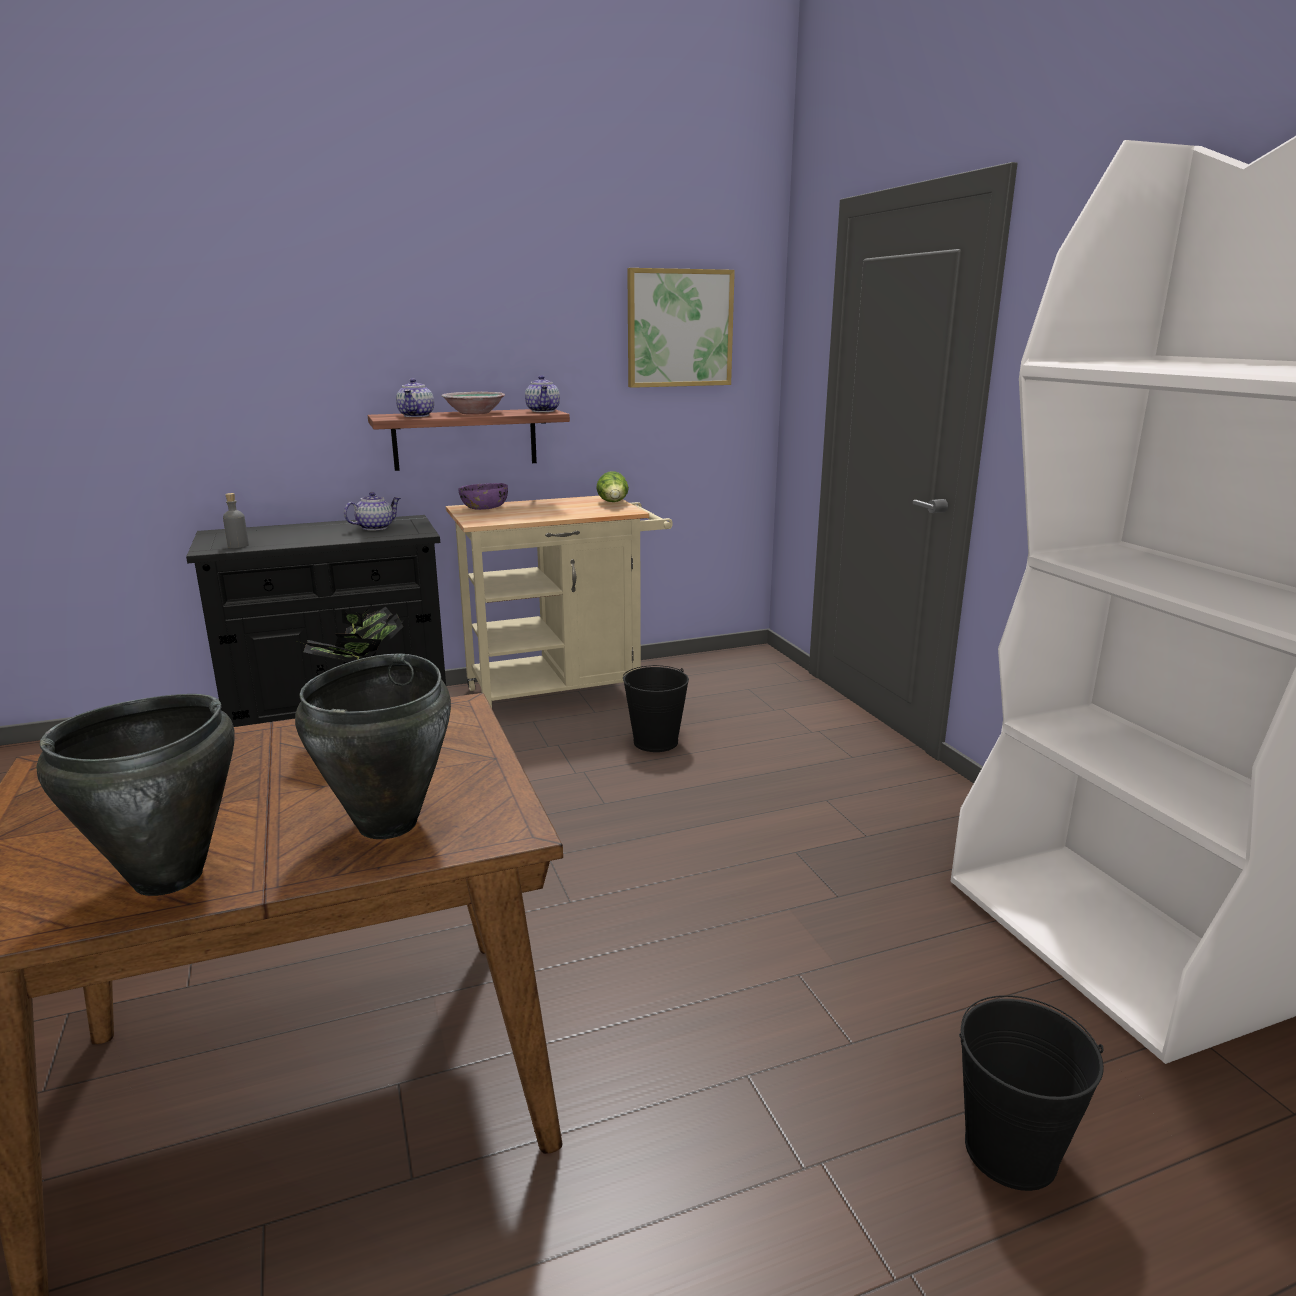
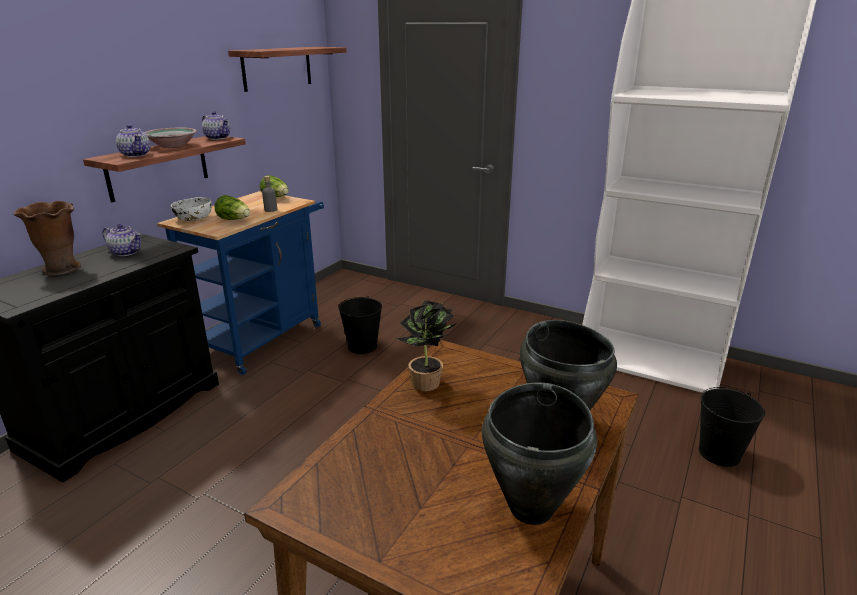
camera: 40 degrees left, 5 degrees up
(238, 545) = (37, 296): grey bottle -> grey bottle (270, 210)
(302, 529) = (62, 269): none -> brown vase
(375, 527) = (127, 252): teapot -> teapot turned 105 degrees clockwise
(484, 508) = (193, 218): purple bowl -> white bowl
(517, 516) = (235, 220): none -> lettuce
(564, 693) = (264, 337): beige cart -> blue cart
(679, 328) = (277, 68): picture -> shelf

